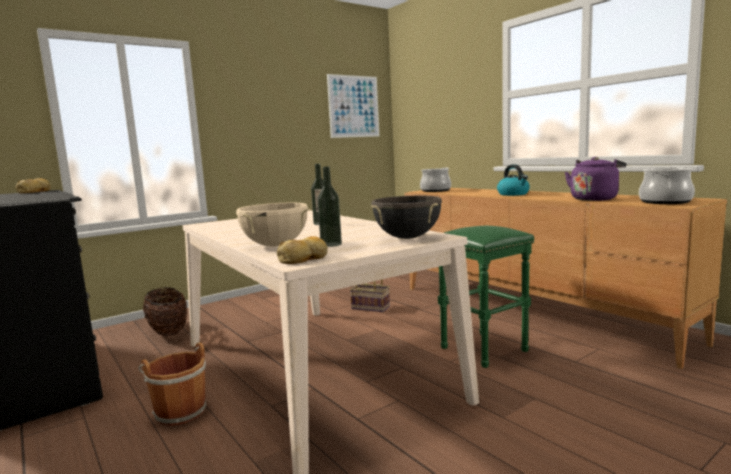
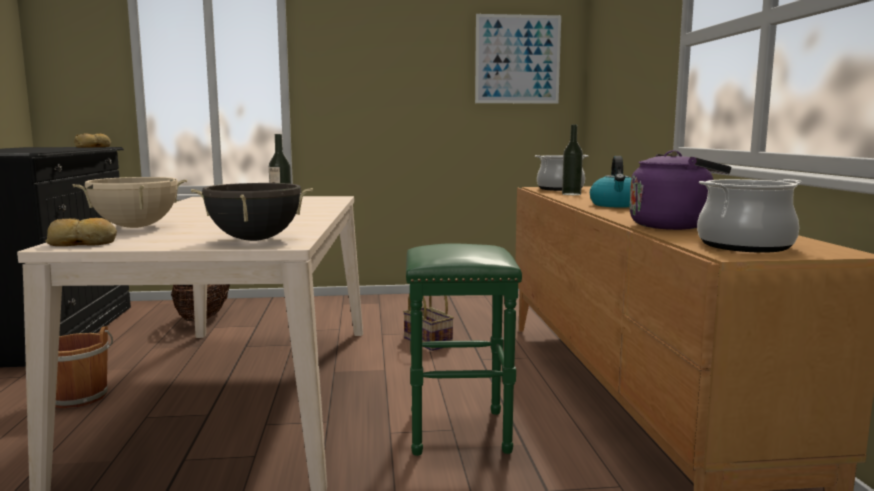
camera: 30 degrees right, 0 degrees up
(331, 244) = (171, 234): bottle -> bottle (571, 194)

